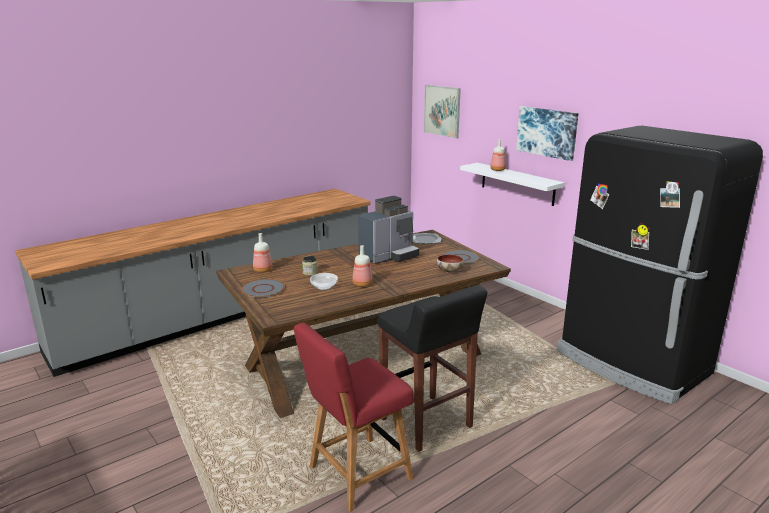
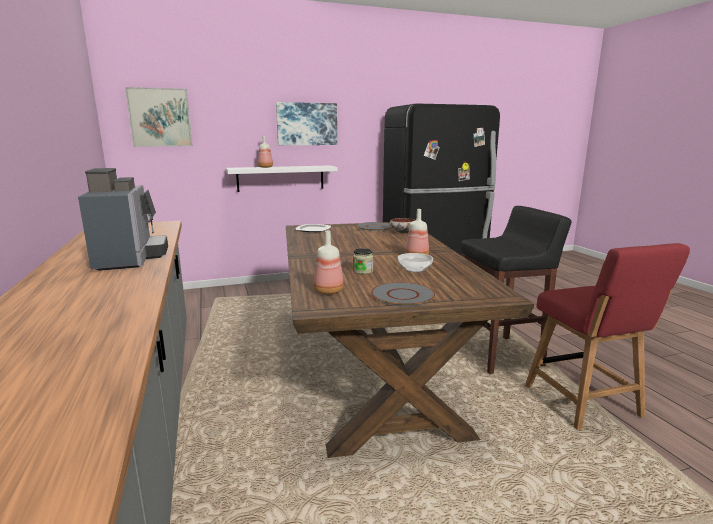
camera: 70 degrees left, 5 degrees down
(389, 256) = (343, 242): coffee machine -> coffee machine (130, 258)

